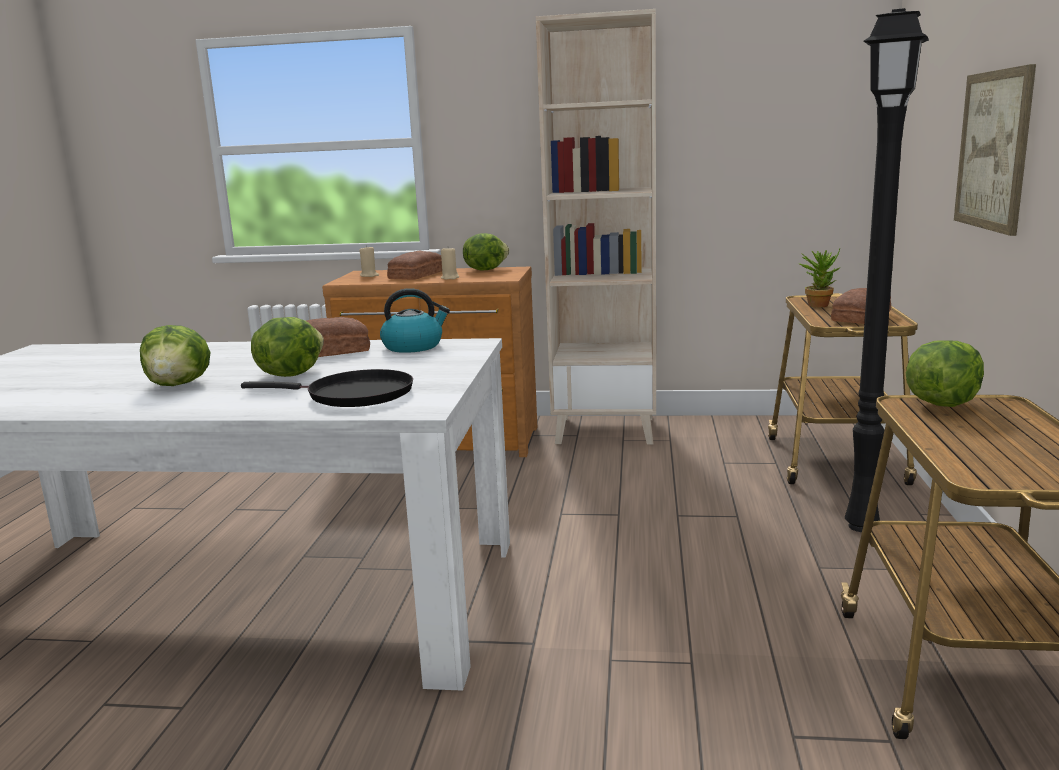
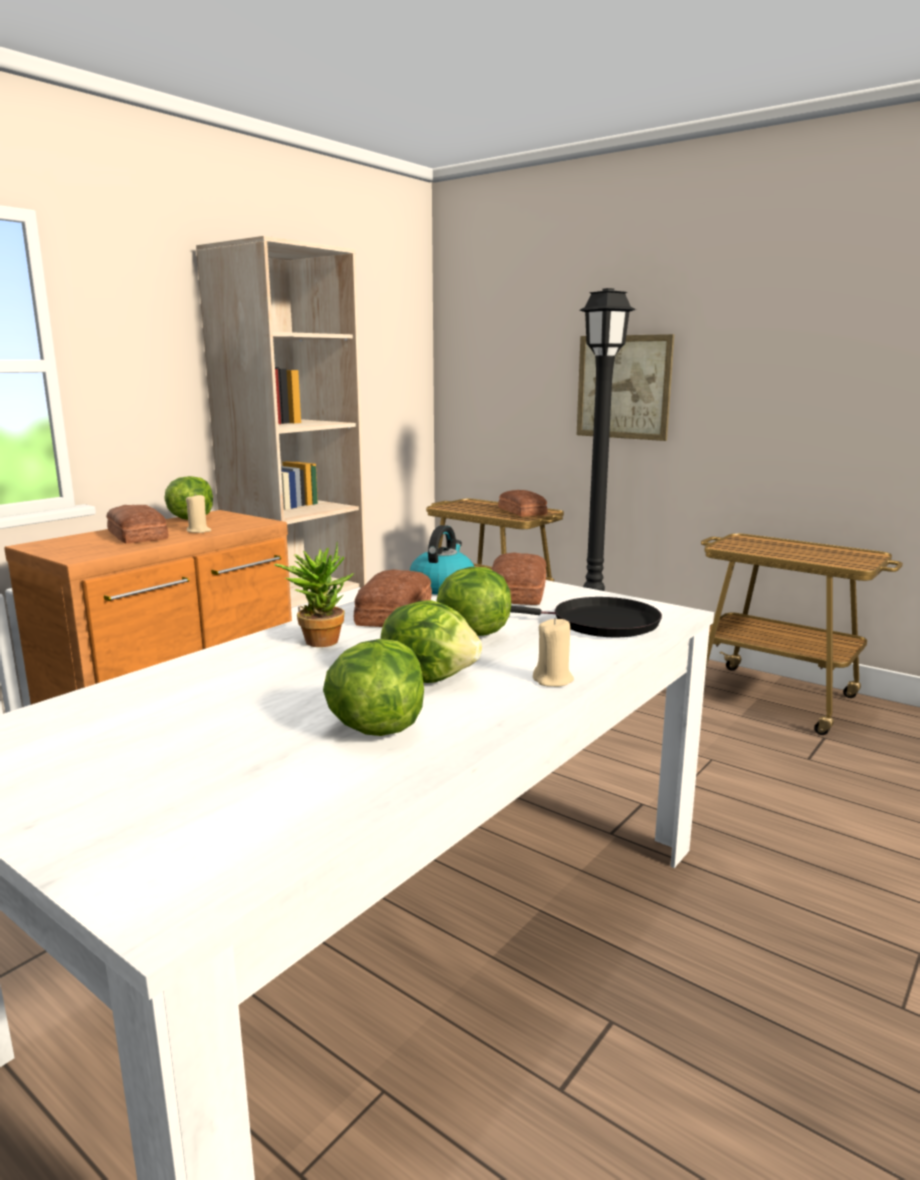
camera: 60 degrees left, 0 degrees up
(353, 395) = (598, 623): black frying pan -> black frying pan turned 60 degrees clockwise
(369, 275) = (73, 546): beige candle -> beige candle (553, 680)
(425, 362) = (515, 592): none -> bread
(818, 304) = (465, 509): potted plant -> potted plant (318, 639)
(941, 403) = (734, 543): lettuce -> lettuce (376, 728)

